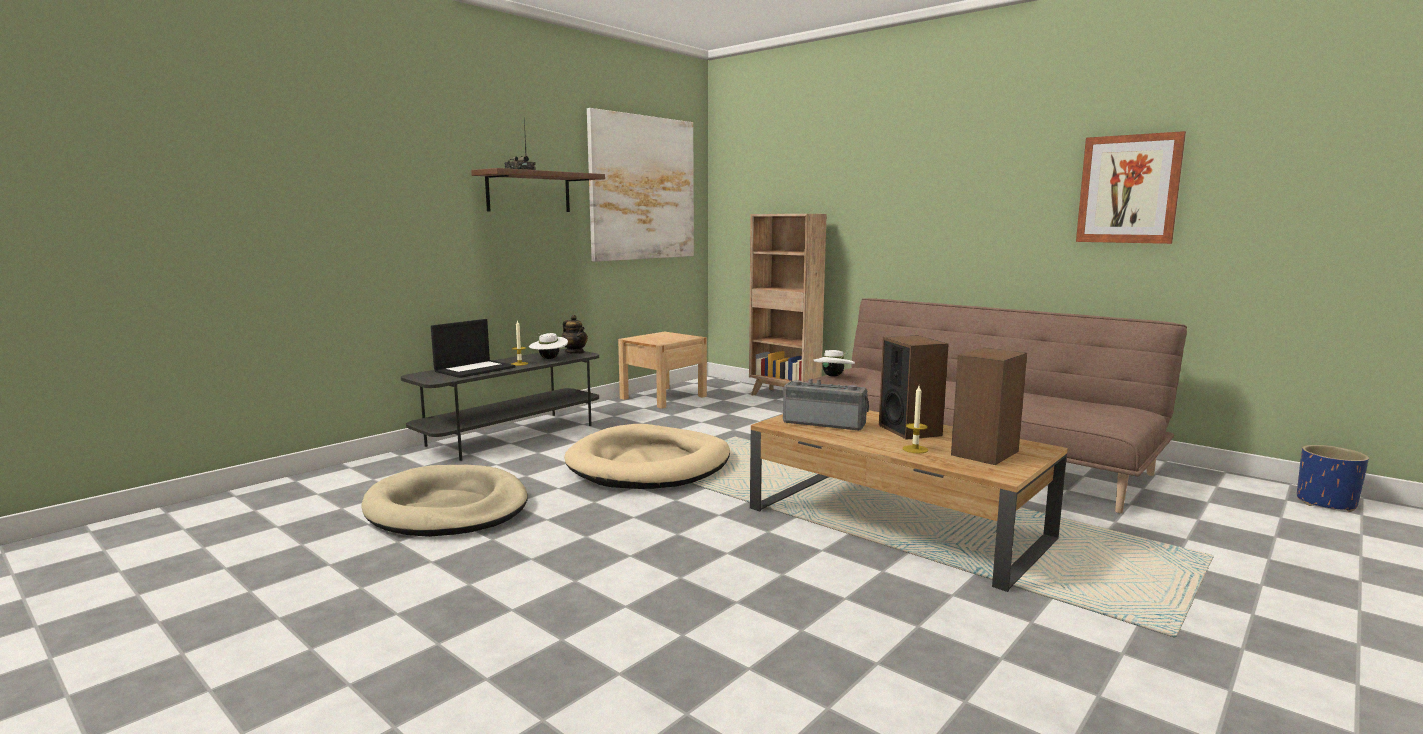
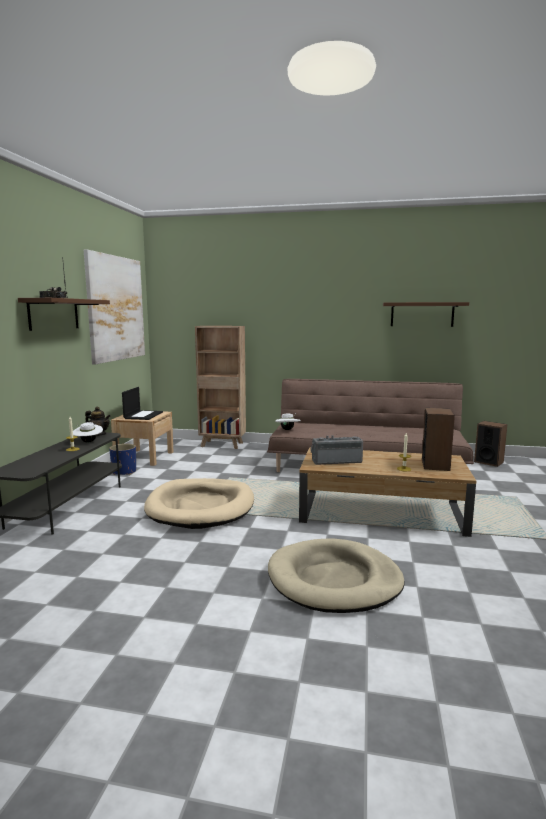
camera: 30 degrees left, 0 degrees up
(447, 508) = (97, 574): beige dog bed -> beige dog bed (334, 580)
(475, 369) = (43, 459): laptop -> laptop (143, 415)
(910, 430) = (382, 458): speaker -> speaker (488, 462)
(1128, 189) = (422, 314): picture -> brown shelf
(1326, 503) = (520, 462): blue planter -> blue planter (124, 472)

